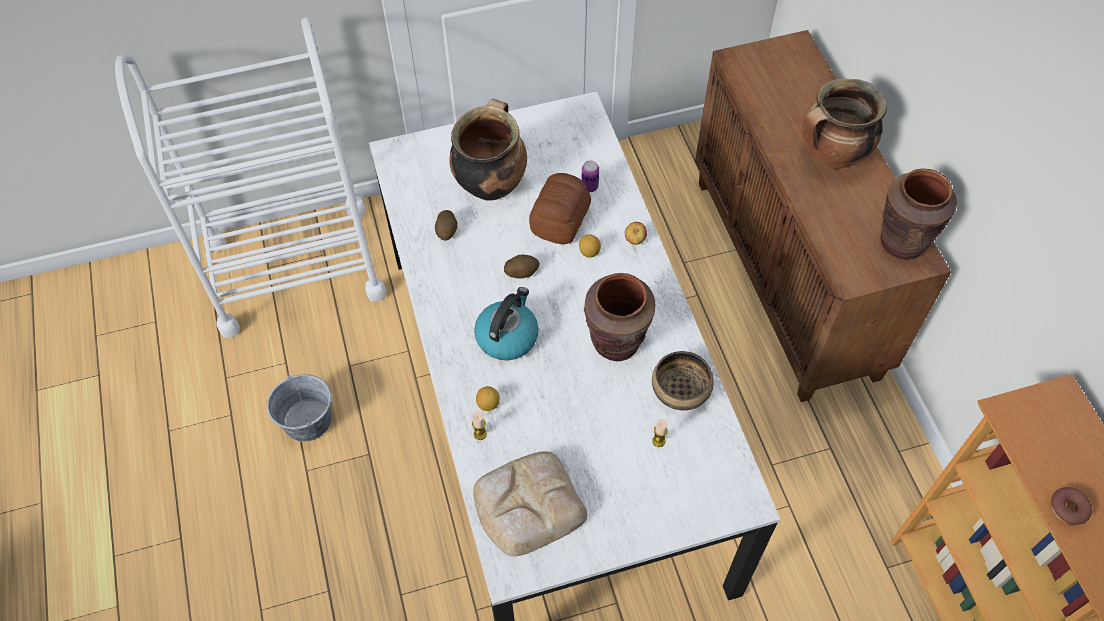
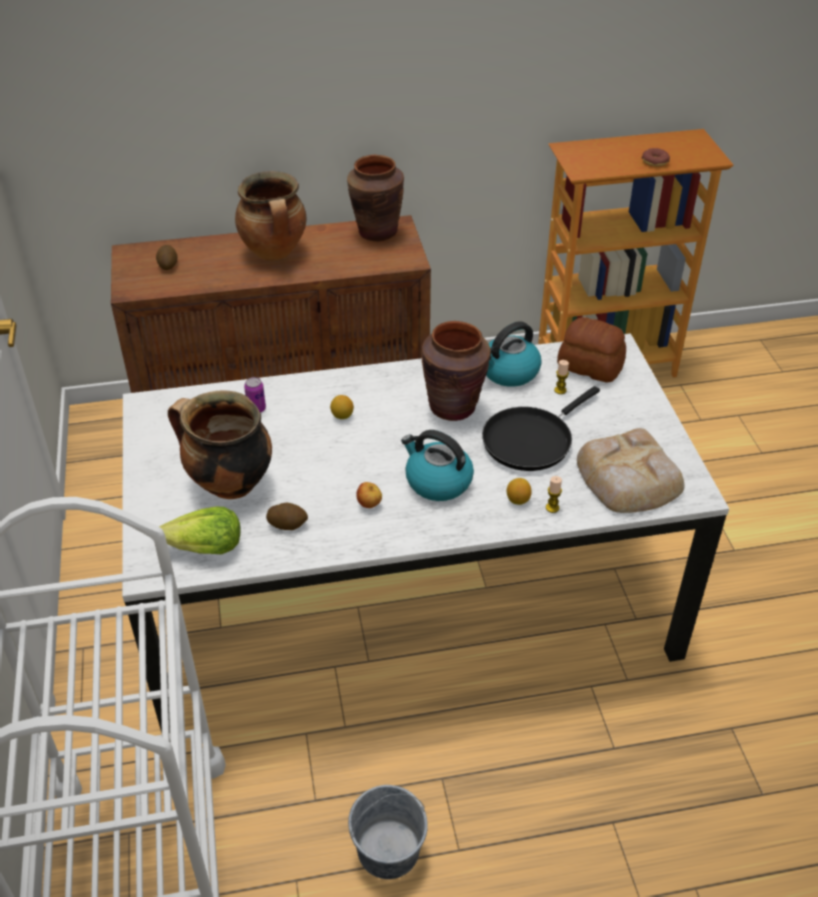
camera: 85 degrees left, 15 degrees down
(417, 182) = (205, 548): none -> lettuce
(521, 272) = (357, 466): potato -> potato (168, 265)
(561, 219) = (294, 432): bread -> bread (590, 365)
(575, 414) = (531, 440): none -> black frying pan
(635, 240) = (334, 384): apple -> apple (369, 505)
(680, 390) = (508, 372): bowl -> kettle

